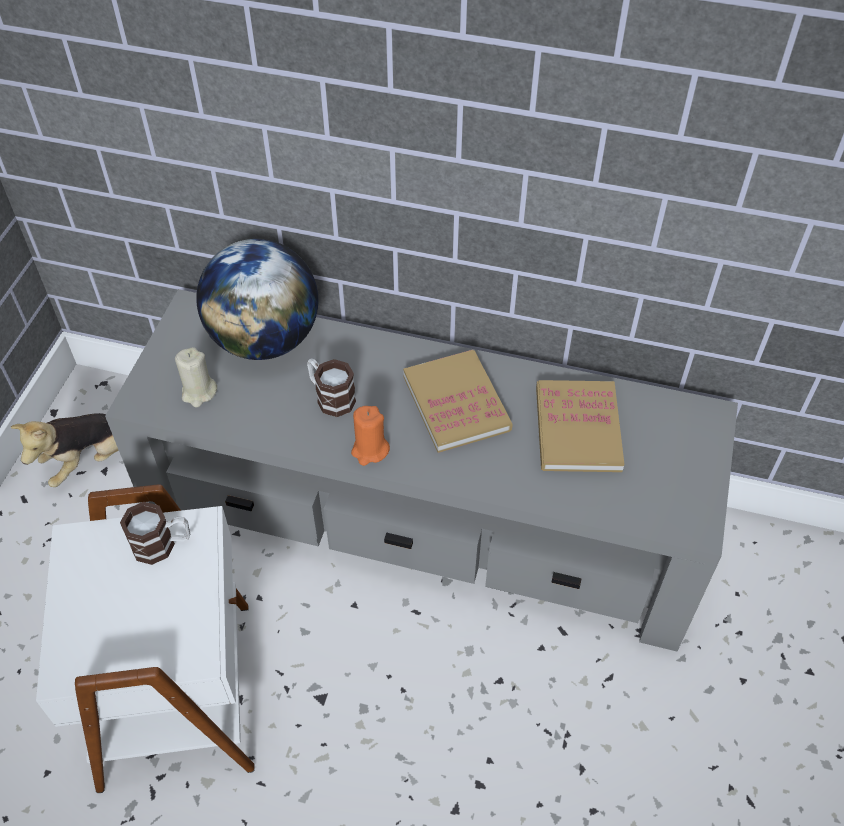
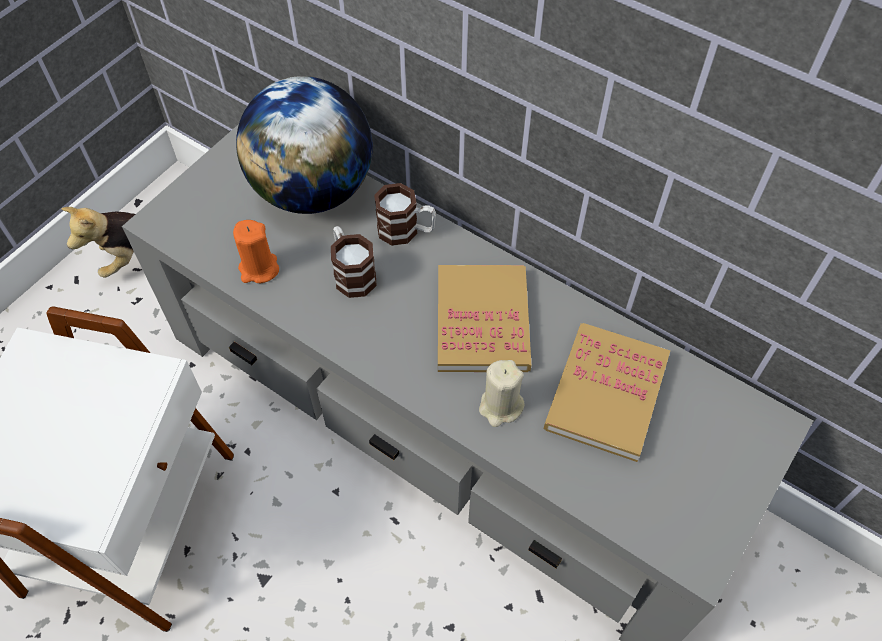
camera: 20 degrees right, 5 degrees up
(162, 544) = (109, 383): mug -> mug (406, 231)
(199, 392) = (222, 228): beige candle -> beige candle (500, 406)
(370, 450) = (366, 346): orange candle -> orange candle (259, 269)

